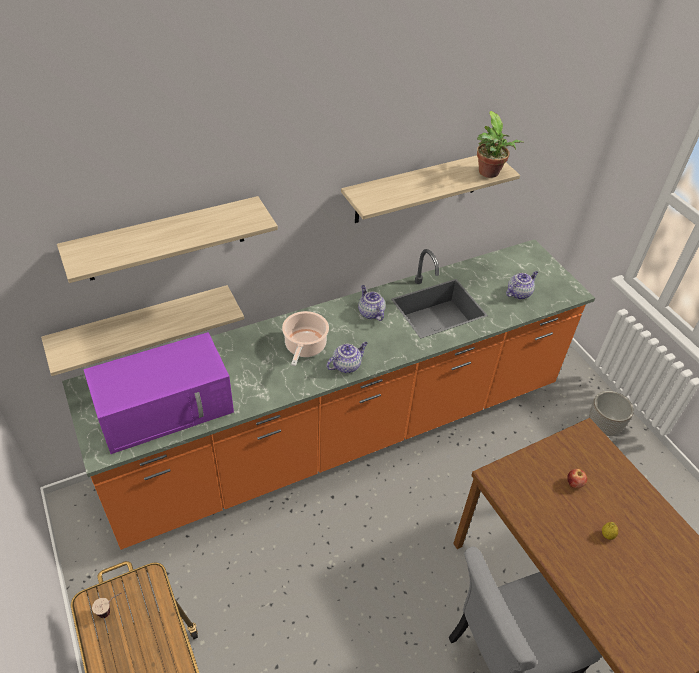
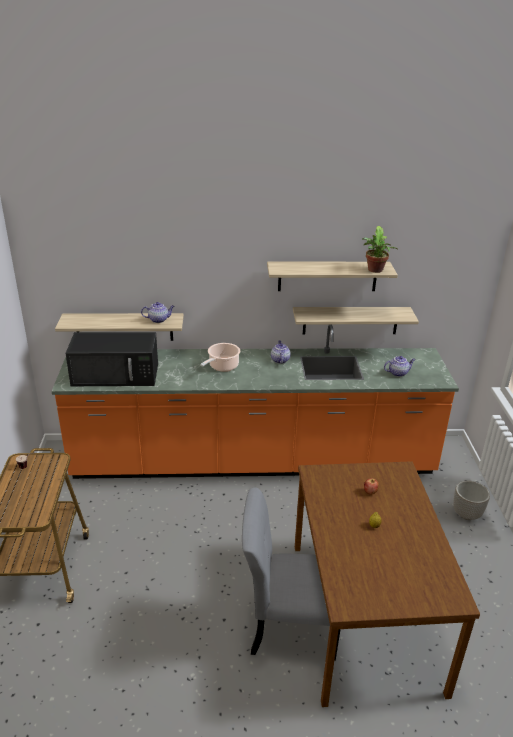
camera: 25 degrees right, 15 degrees down
(166, 239) = (145, 267): shelf -> shelf (350, 320)
(167, 408) = (117, 374): purple microwave -> black microwave
(346, 365) = (243, 381): teapot -> teapot (159, 320)

